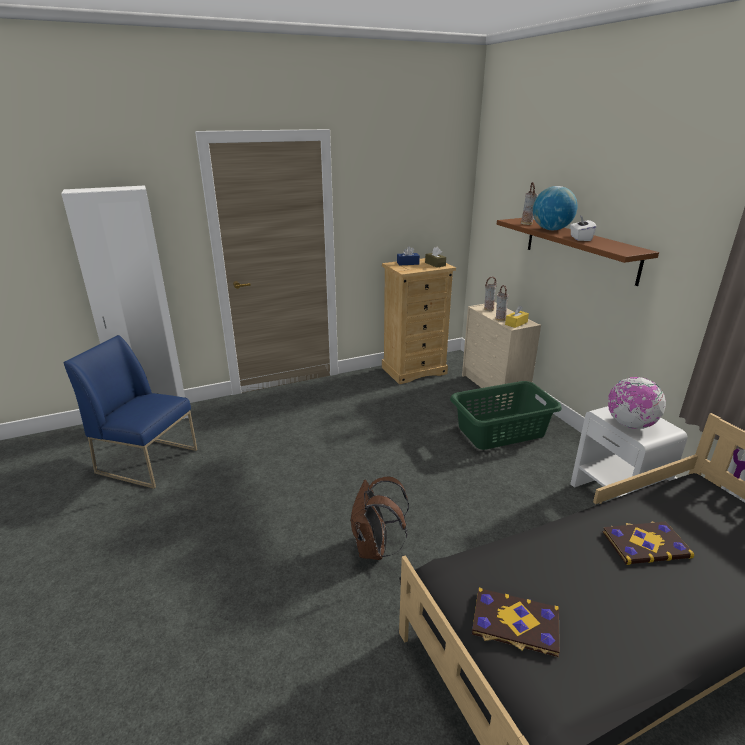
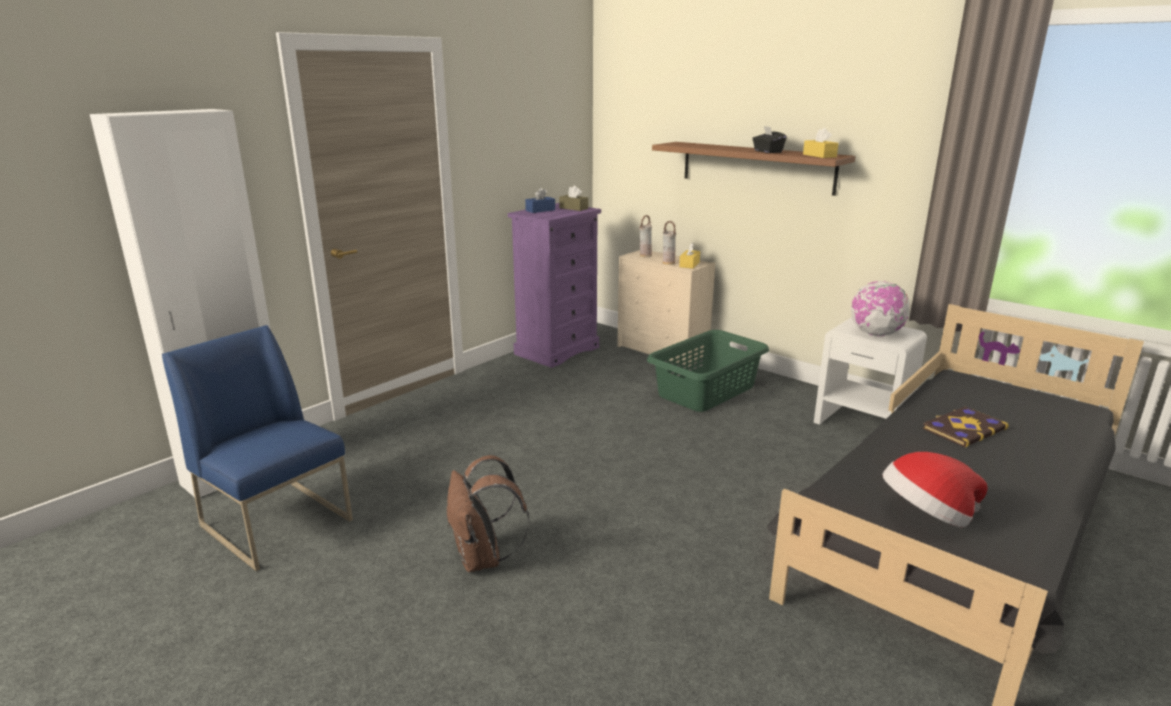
camera: 25 degrees left, 5 degrees down
(148, 460) = (278, 523): blue chair -> blue chair turned 45 degrees clockwise
(375, 549) = (674, 532): brown backpack -> brown backpack (483, 559)
(414, 370) = (557, 350): beige dresser -> purple dresser
(515, 624) = (926, 516): book -> hat
(527, 224) = (691, 145): vase -> none
(551, 229) = (725, 148): globe -> none
(580, 238) = (767, 151): white tissue box -> black tissue box
(620, 249) = (819, 156): none -> yellow tissue box

